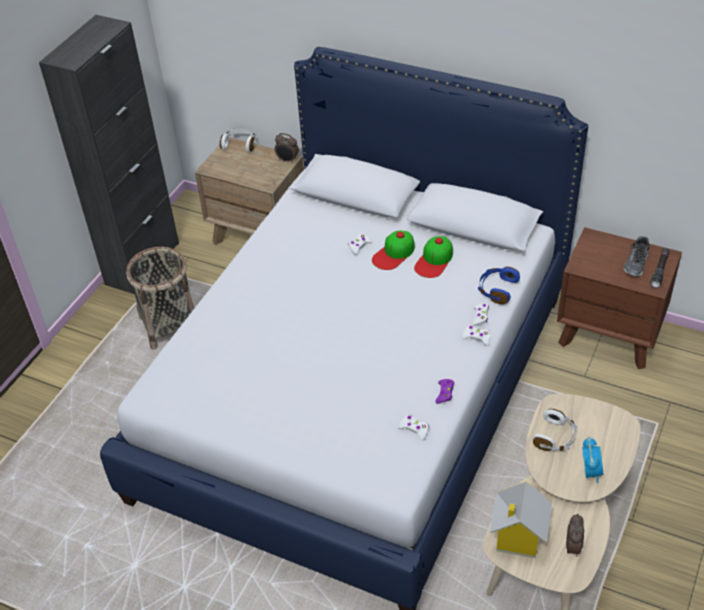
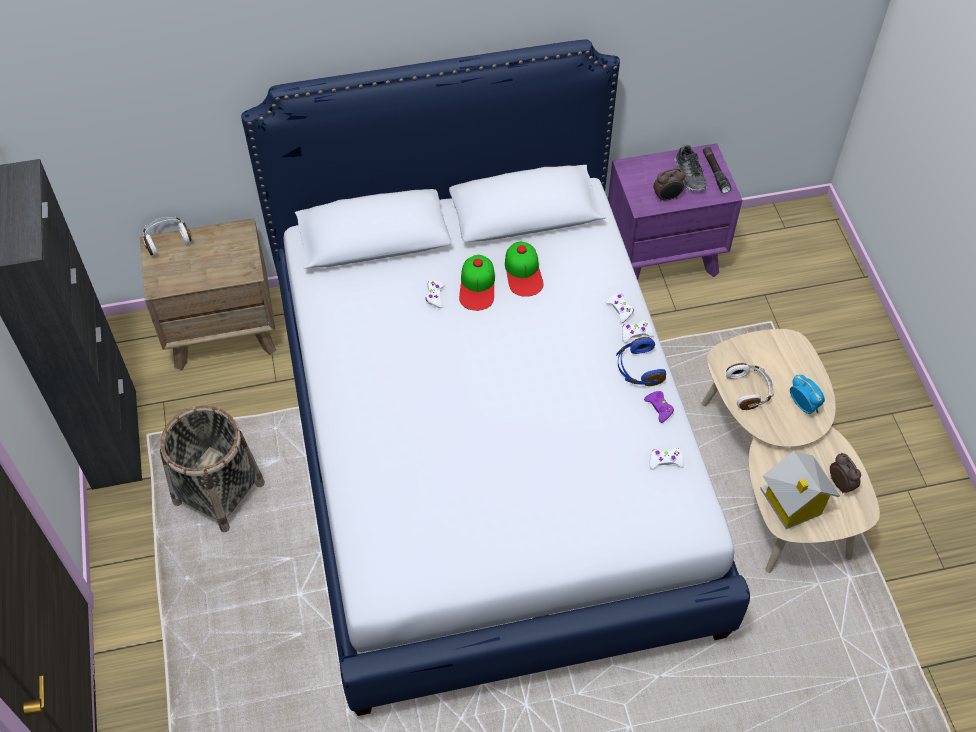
camera: 40 degrees left, 10 degrees up
(287, 160) = (242, 231): alarm clock -> alarm clock (667, 198)
(497, 289) = (609, 272): blue headphones -> blue headphones (638, 369)
(610, 334) = (663, 255): brown nightstand -> purple nightstand

